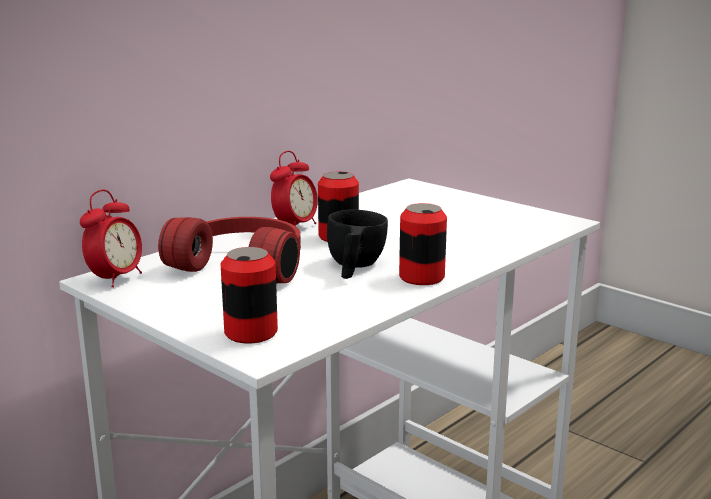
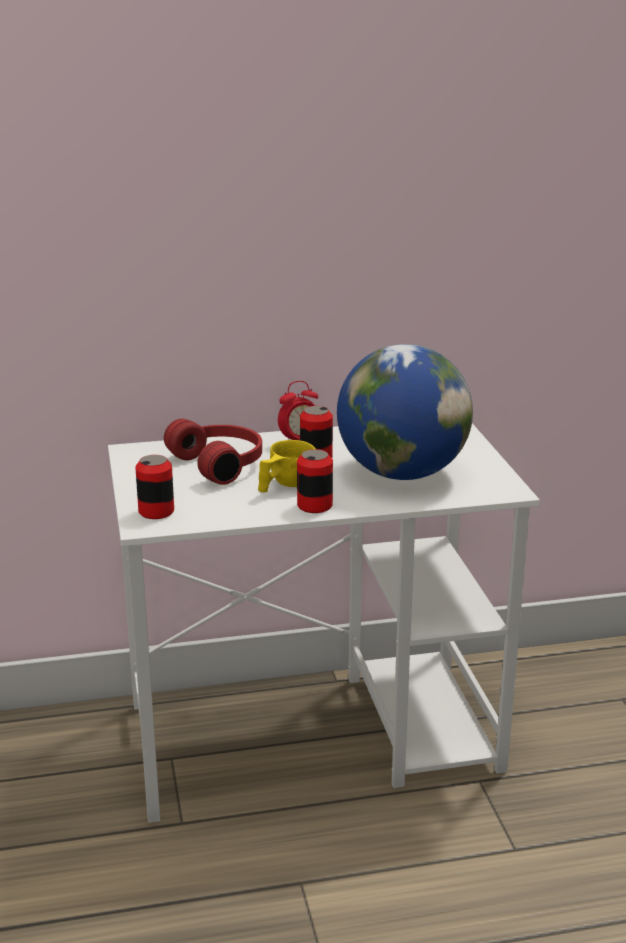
camera: 35 degrees right, 5 degrees up
(116, 279) = (137, 452): alarm clock -> none
(353, 267) = (284, 485): black cup -> yellow cup
(447, 230) = (402, 473): none -> globe

